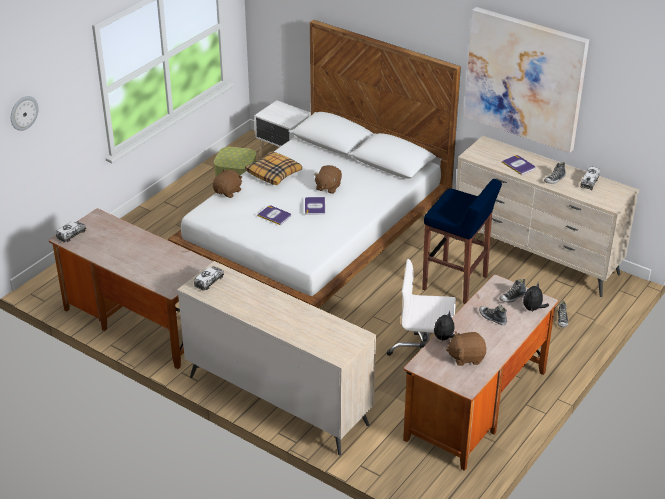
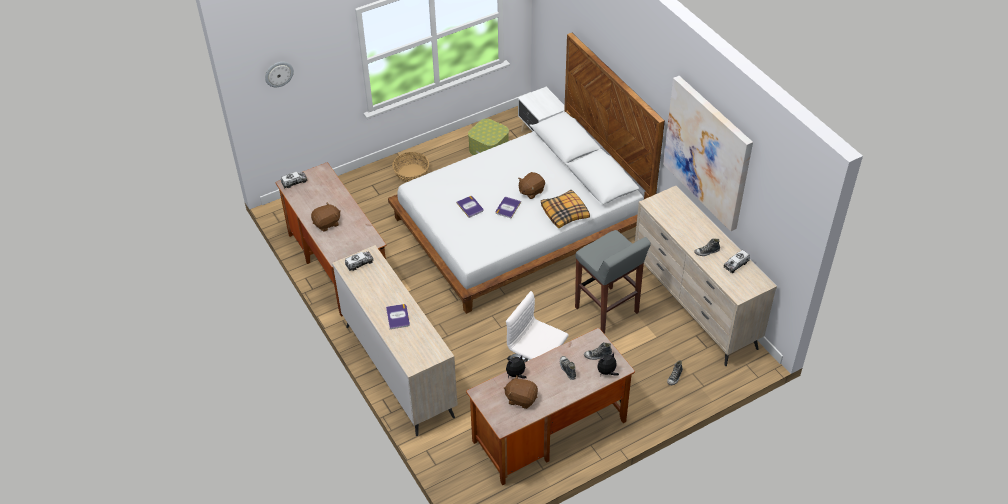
camera: 25 degrees right, 10 degrees up
(167, 219) = (411, 173): none -> basket
(228, 192) = (448, 171): brown plush toy -> brown plush toy (327, 224)
(274, 173) = (495, 164): pillow -> pillow (565, 213)
(456, 283) = (607, 311): blue stool -> grey stool
(518, 165) = (685, 227): book -> book (398, 317)

